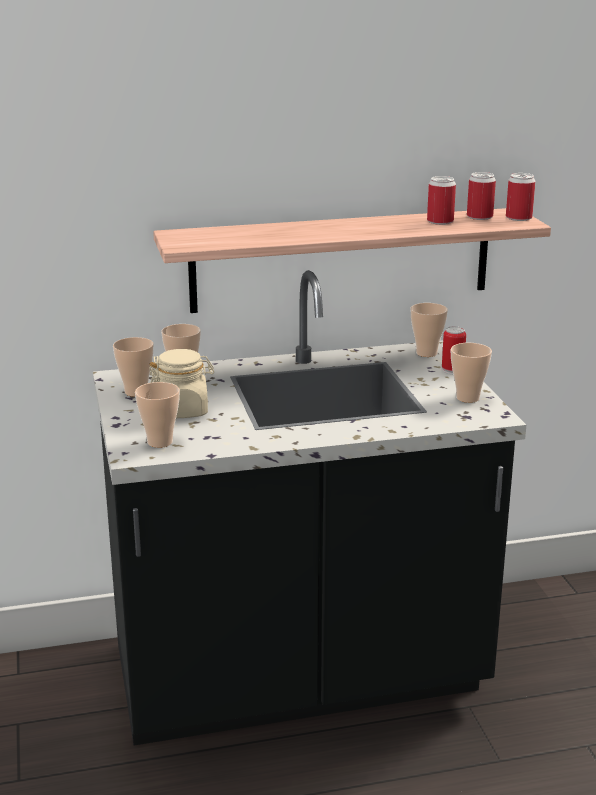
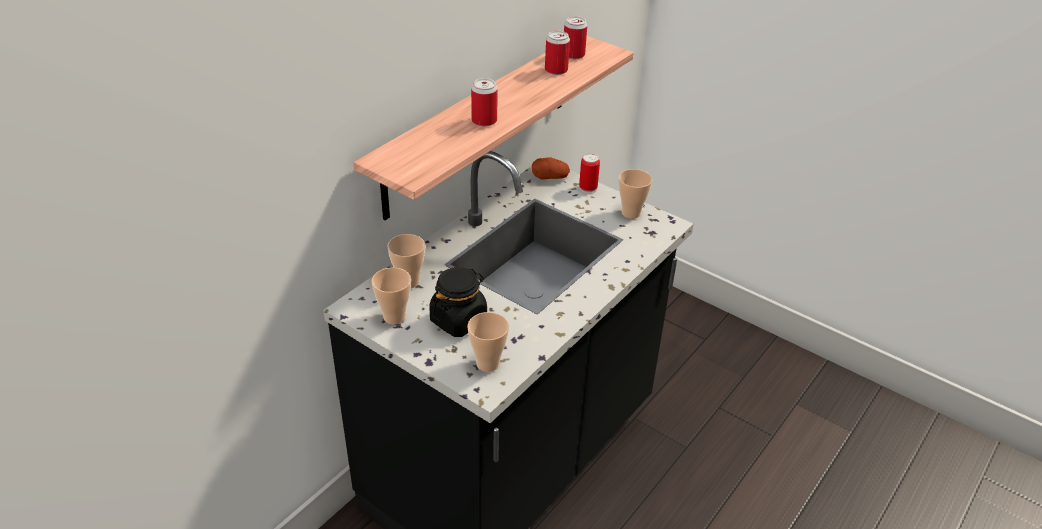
camera: 40 degrees left, 15 degrees up
(182, 410) = (458, 320): beige jar -> black jar
(426, 353) = (550, 177): cup -> potato
(518, 218) = (600, 47): can -> can (484, 121)

